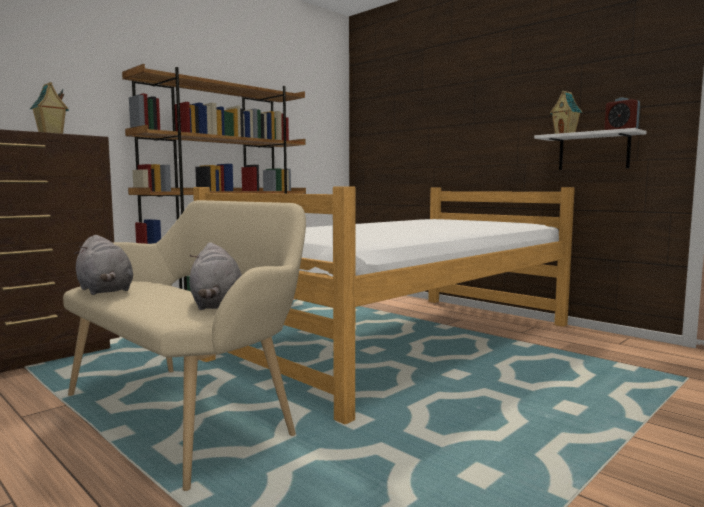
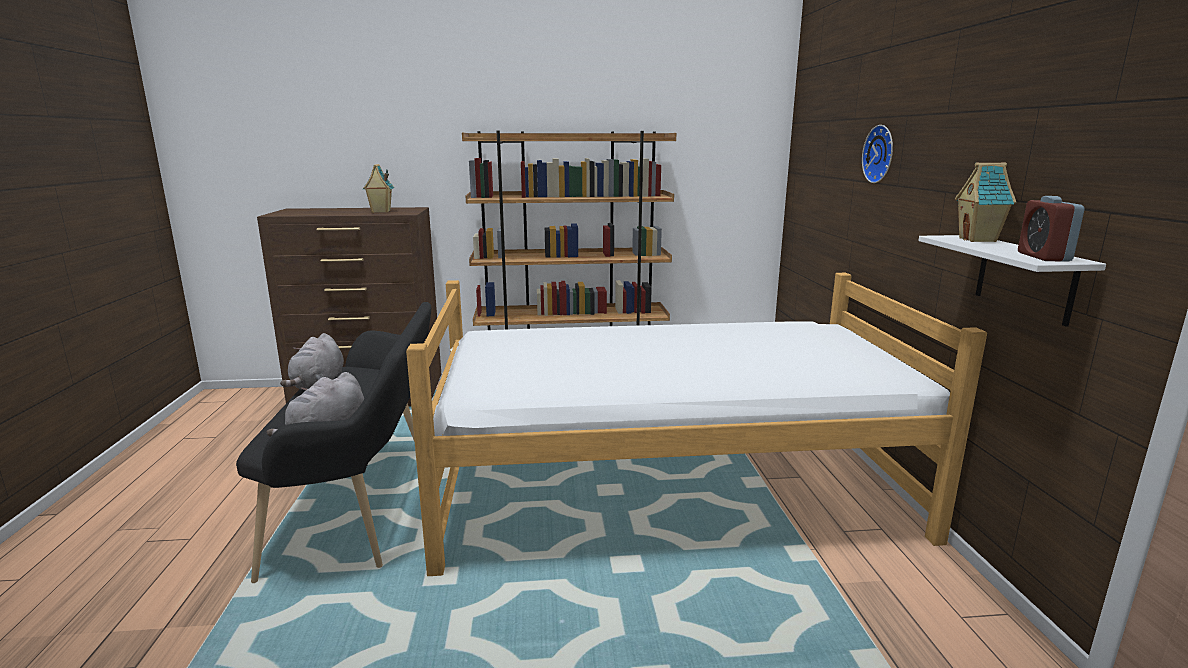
camera: 40 degrees right, 10 degrees up
(186, 412) = (364, 503): beige bench -> black bench
(456, 106) = (881, 154): none -> wall clock

